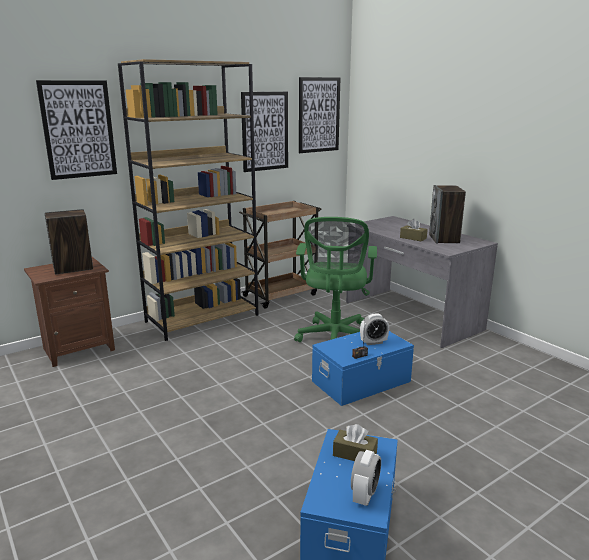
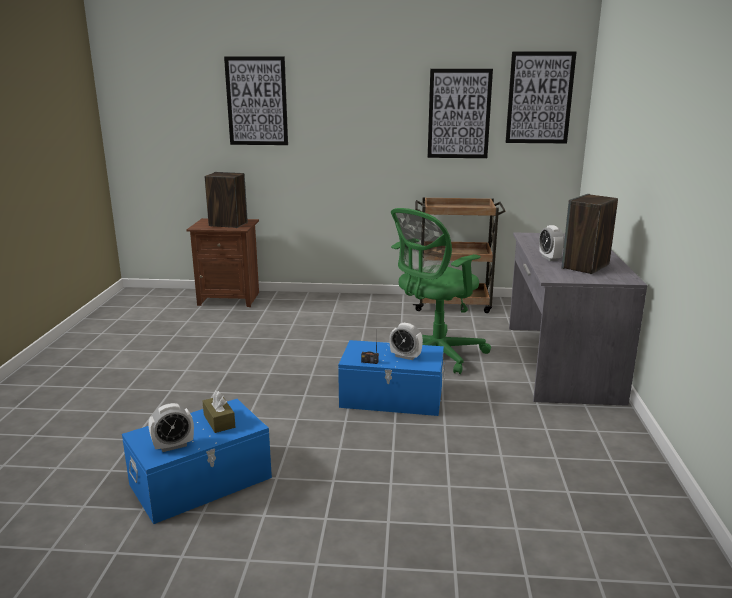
camera: 40 degrees right, 0 degrees up
(202, 318) = (350, 303): brown bookcase -> none
(413, 238) = (549, 258): brown tissue box -> alarm clock

